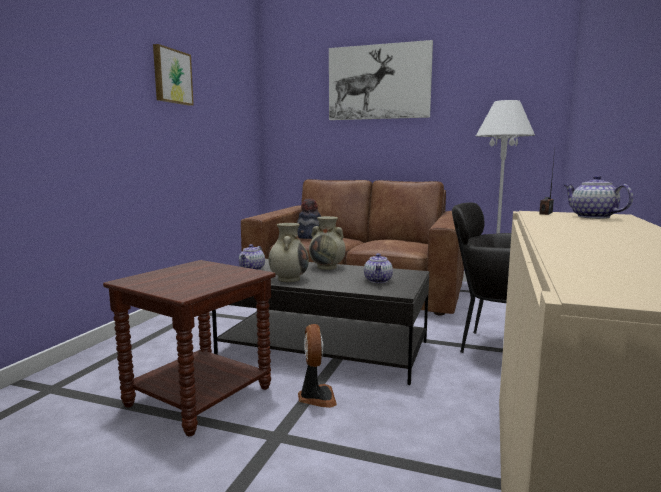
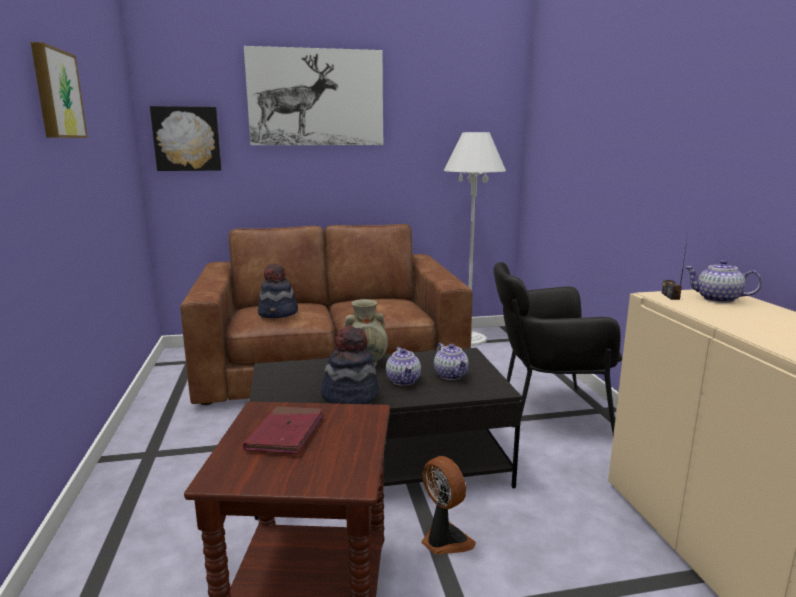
camera: 30 degrees left, 5 degrees up
(191, 273) = (286, 433): none -> red book
(252, 269) = (277, 388): teapot -> teapot (404, 381)
(289, 117) = (187, 139): none -> picture
(289, 279) = (350, 396): beige vase -> hat

